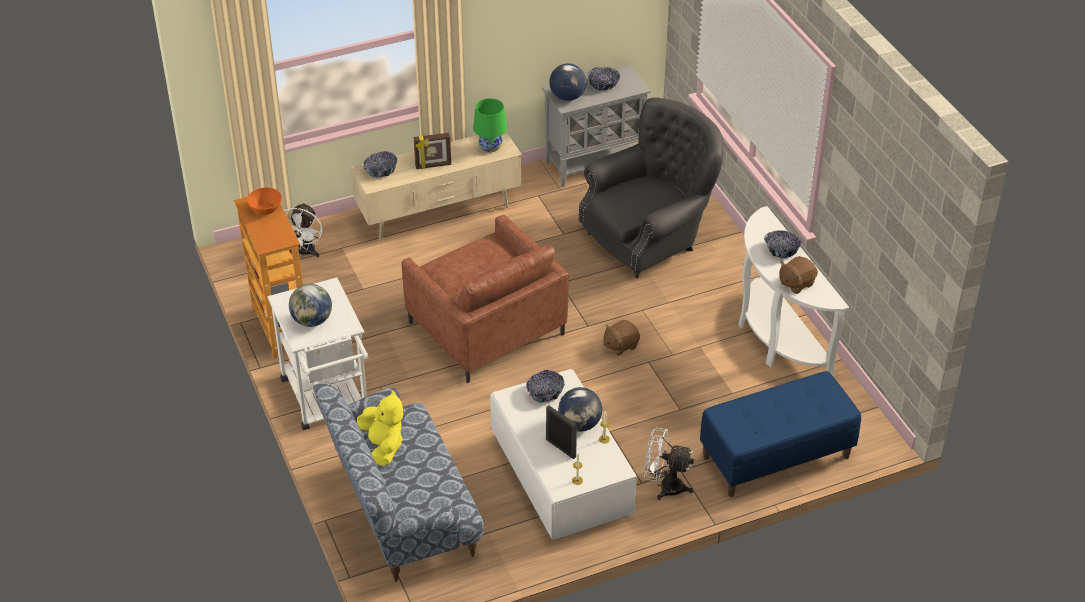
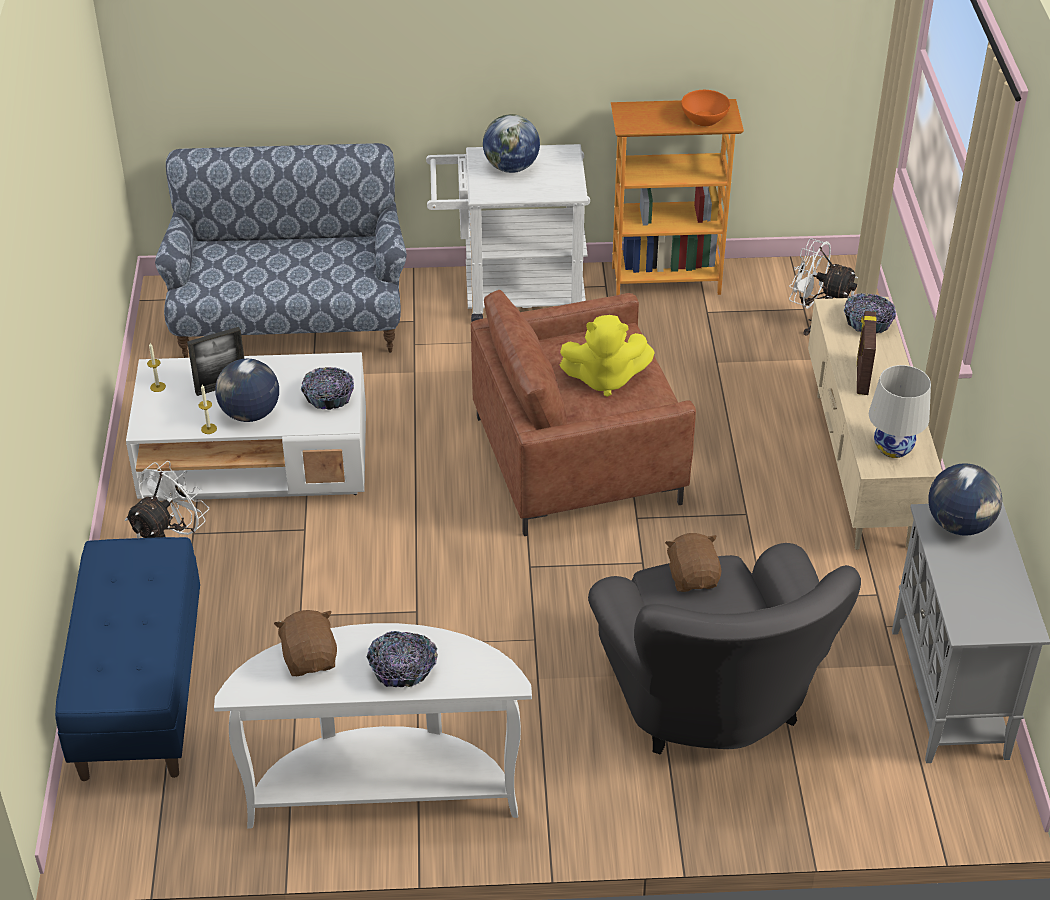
camera: 110 degrees right, 0 degrees up
(383, 446) = (332, 253): yellow plush toy -> yellow plush toy (604, 379)
(490, 147) = (893, 447): green table lamp -> white table lamp
(603, 84) = (989, 583): bowl -> none
(620, 345) = (468, 590): brown plush toy -> brown plush toy (693, 577)

